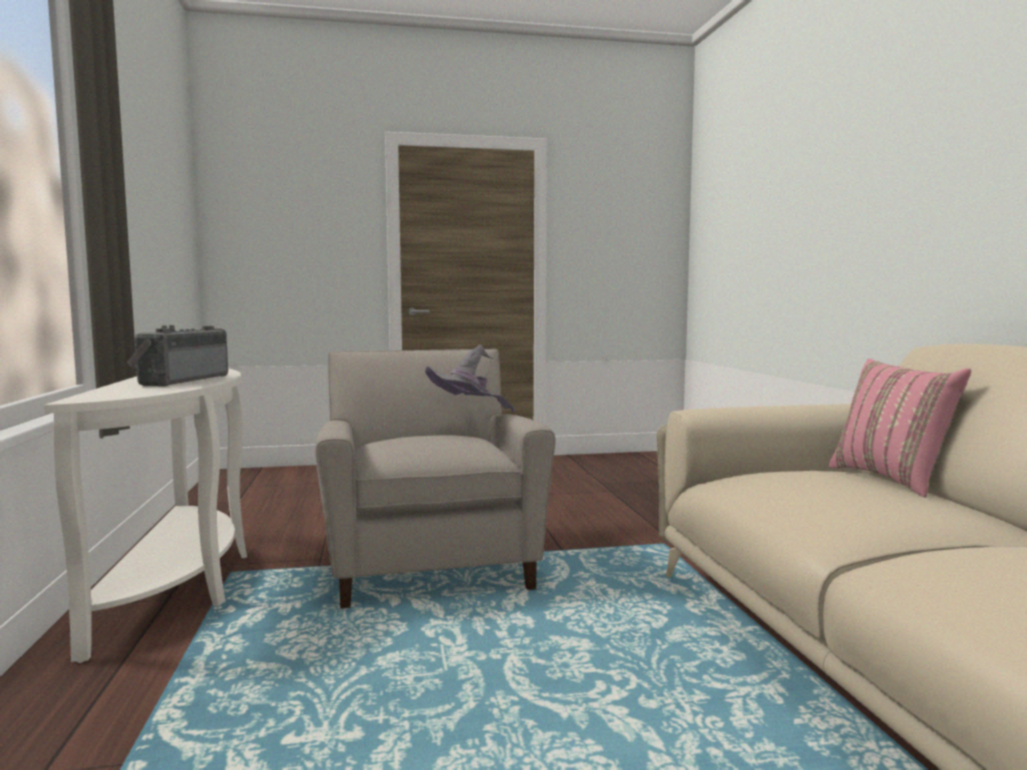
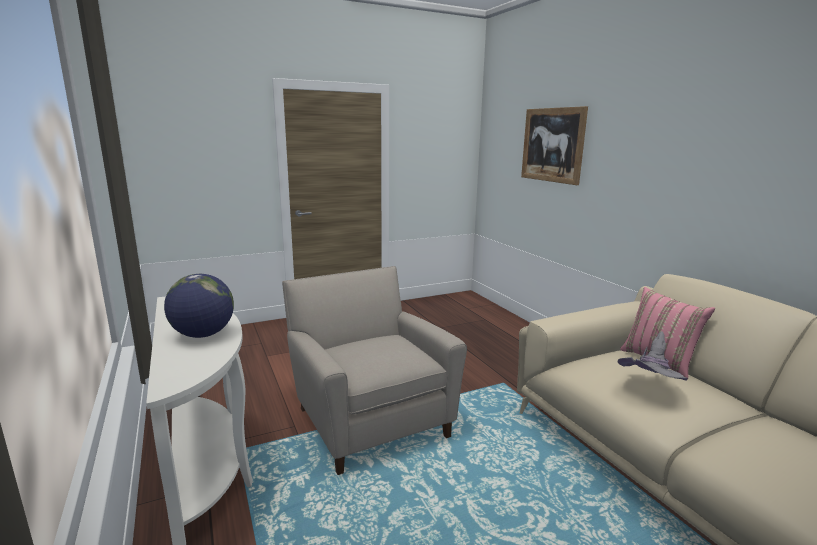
camera: 15 degrees left, 10 degrees up
(181, 380) = (203, 335): radio -> globe
(467, 416) = (392, 324): grey hat -> grey hat (649, 390)
(775, 196) = (552, 145): none -> picture

